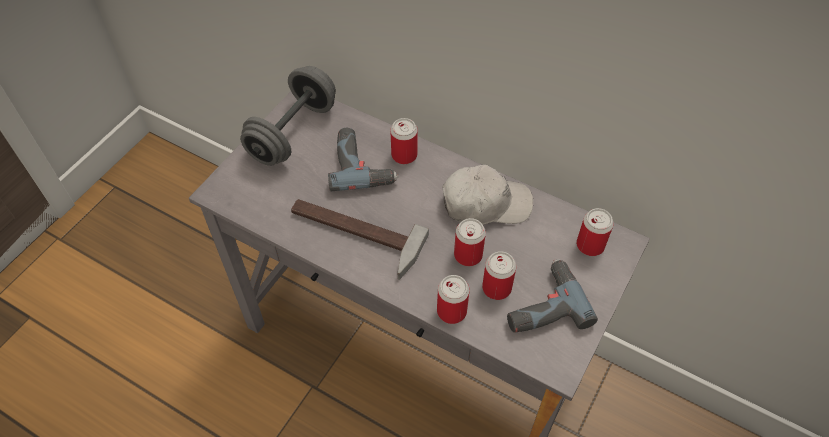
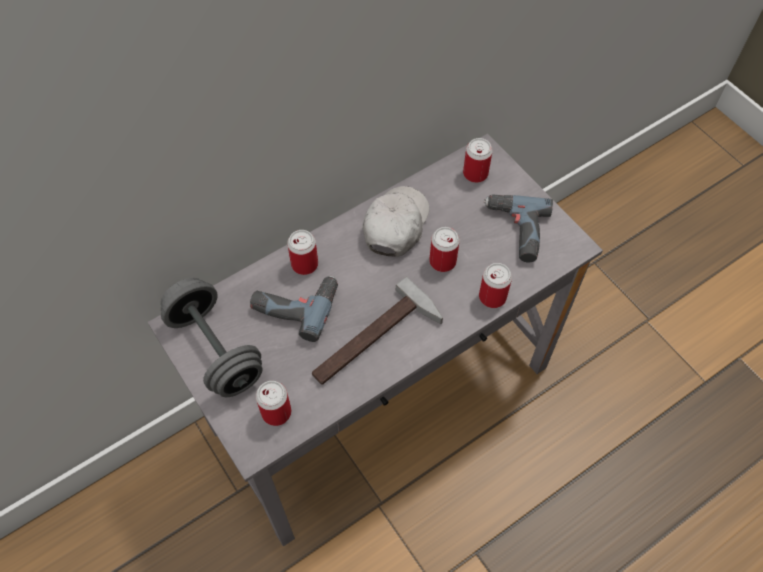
camera: 65 degrees left, 5 degrees up
(496, 288) = (485, 255): can -> can (276, 412)

